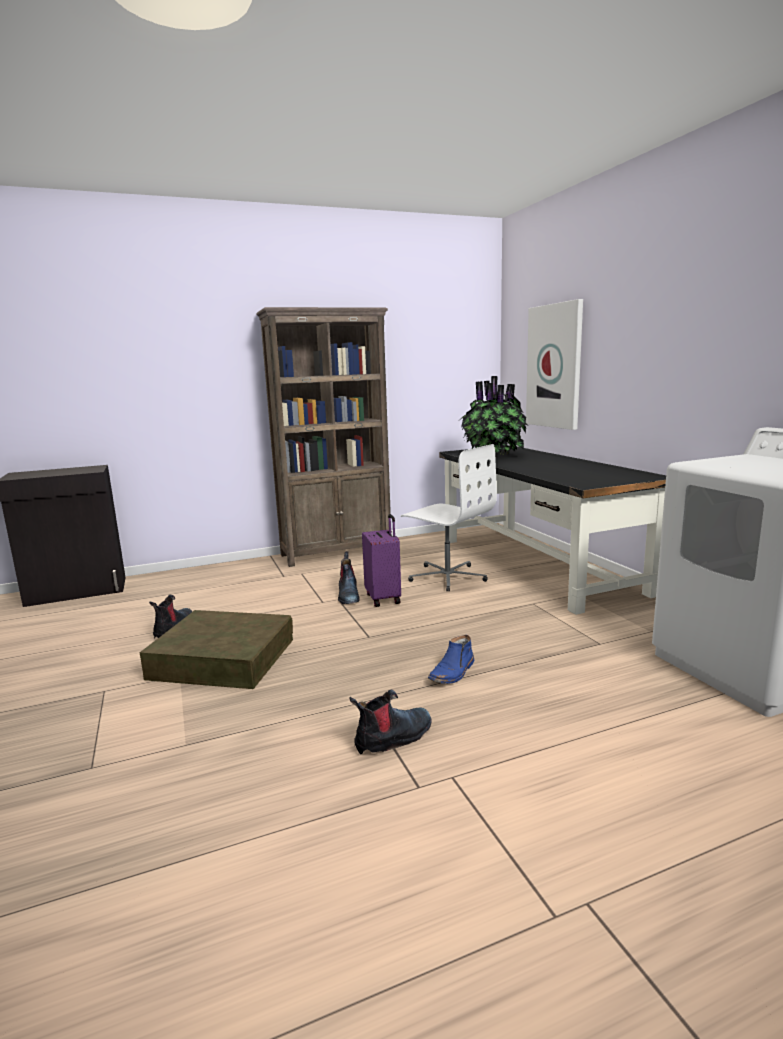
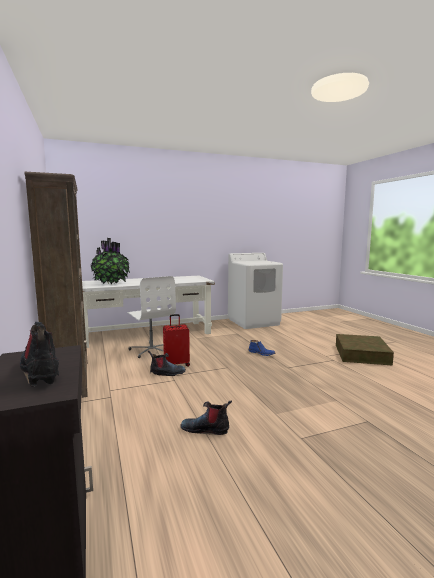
camera: 90 degrees left, 5 degrees down
(222, 658) = (253, 403): brown storage box -> brown storage box (361, 354)
(384, 598) = (177, 364): purple suitcase -> red suitcase
(393, 738) = (310, 363): boot -> boot (41, 372)
(447, 576) = (151, 350): white office chair -> white office chair turned 105 degrees clockwise
(537, 564) = (147, 333): black desk -> white desk
(555, 366) = (113, 233): picture -> none

